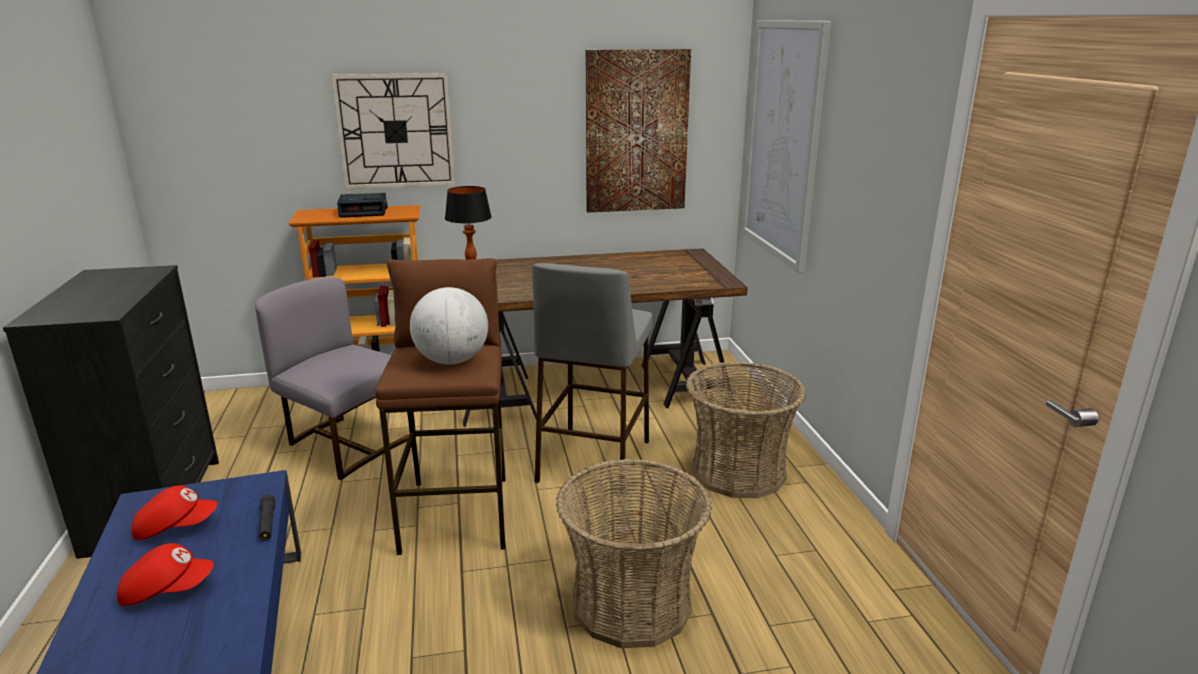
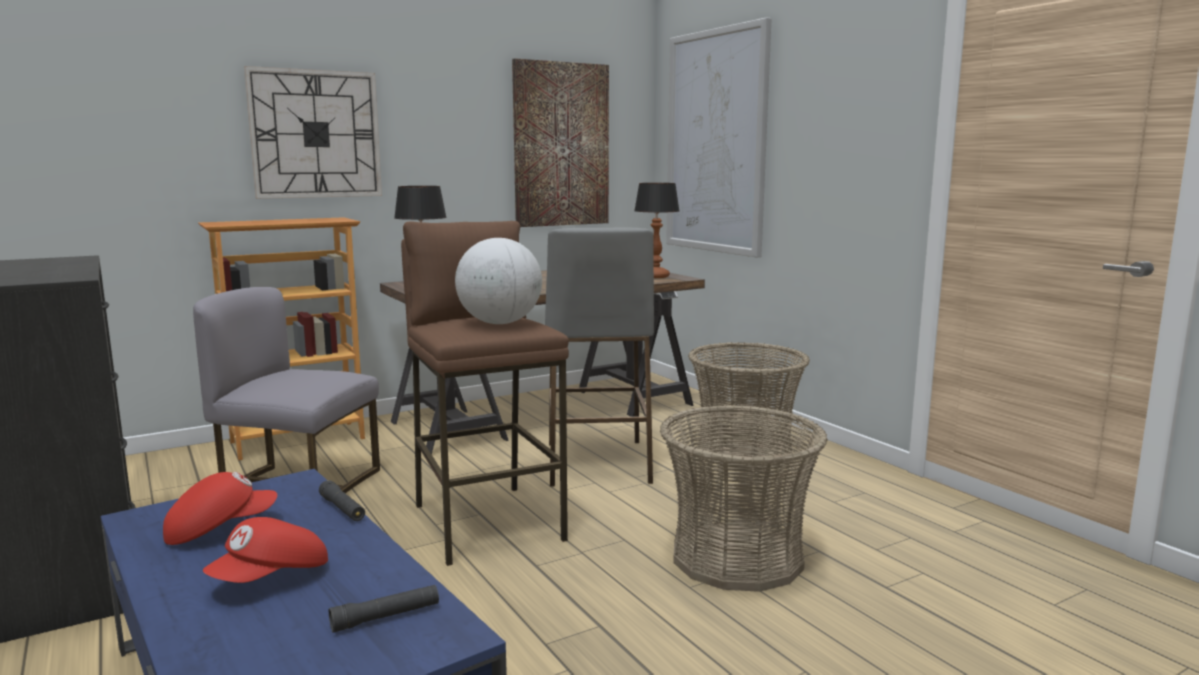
camera: 20 degrees left, 10 degrees down
(167, 590) = (272, 578): red cap -> red cap turned 150 degrees clockwise
(203, 653) = (386, 617): none -> black flashlight
(364, 211) = (286, 220): alarm clock -> none
(703, 277) = (655, 276): none -> table lamp

